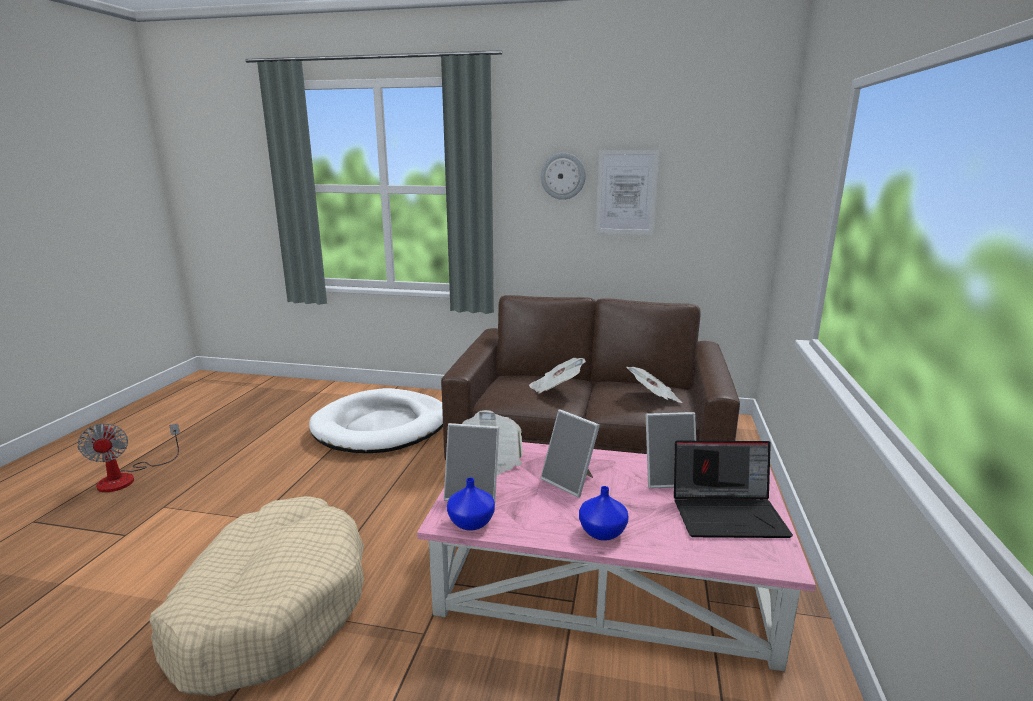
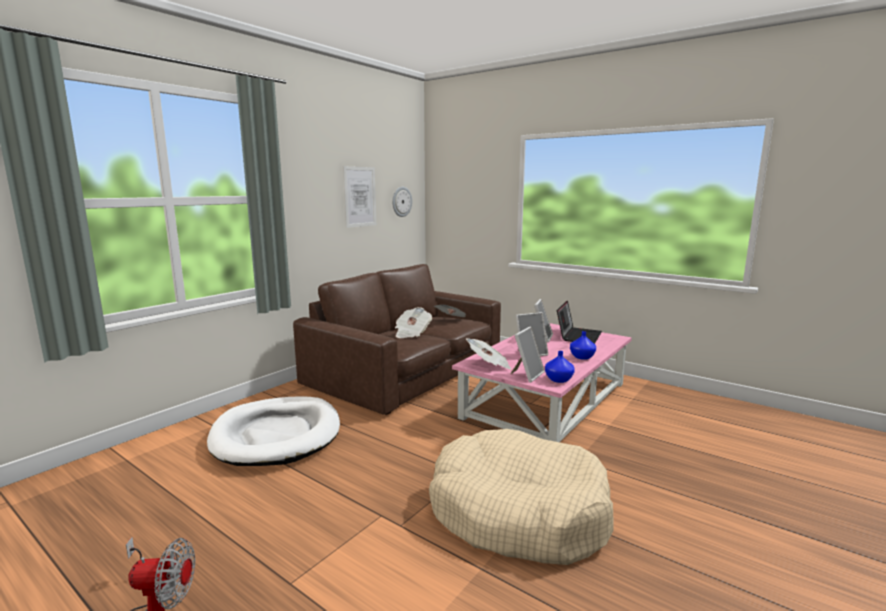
camera: 65 degrees left, 5 degrees down
(563, 176) = (323, 185): wall clock -> wall clock (401, 201)

